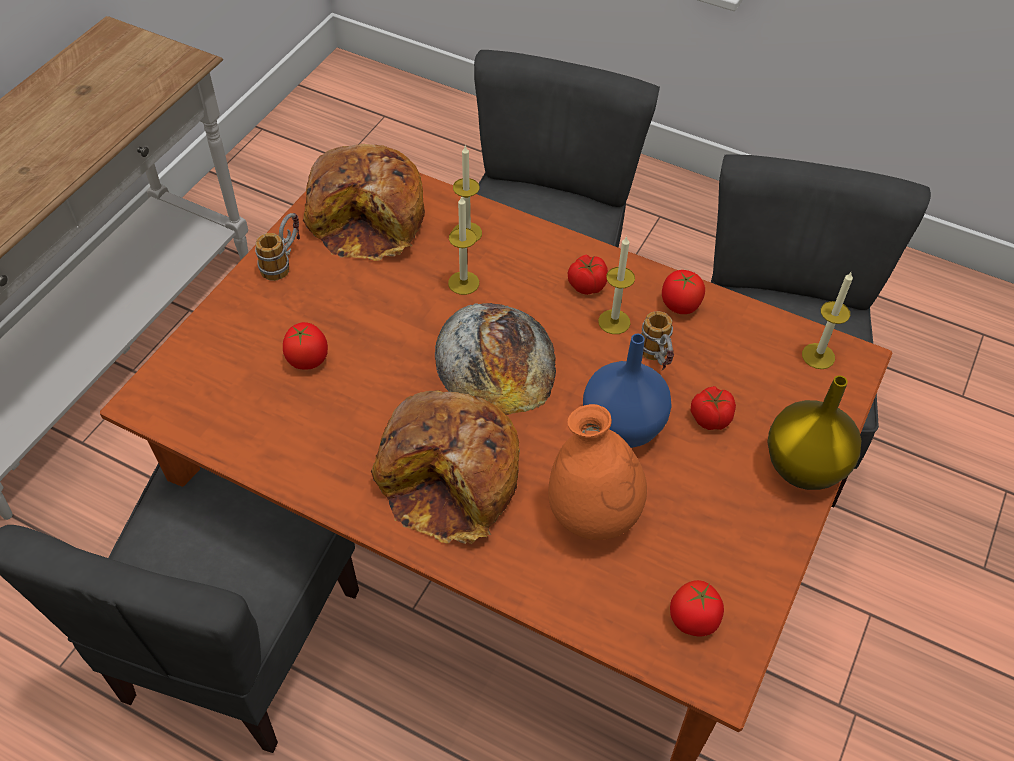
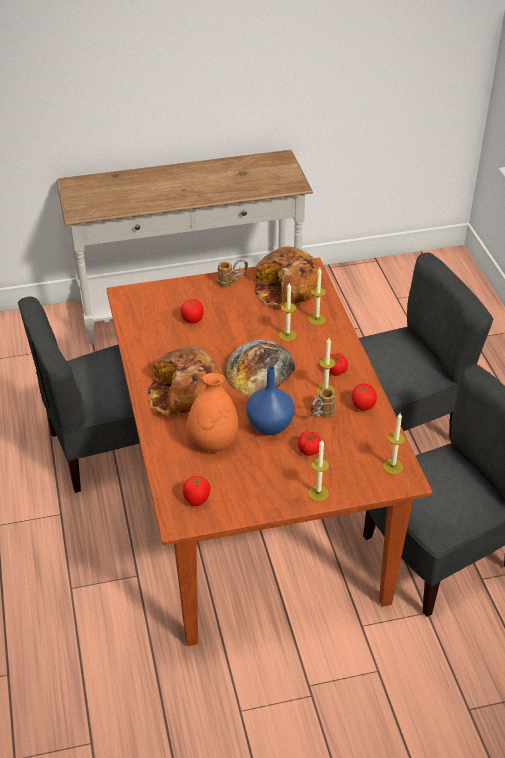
camera: 50 degrees right, 10 degrees down
(801, 466) = (318, 493): yellow vase -> candle

